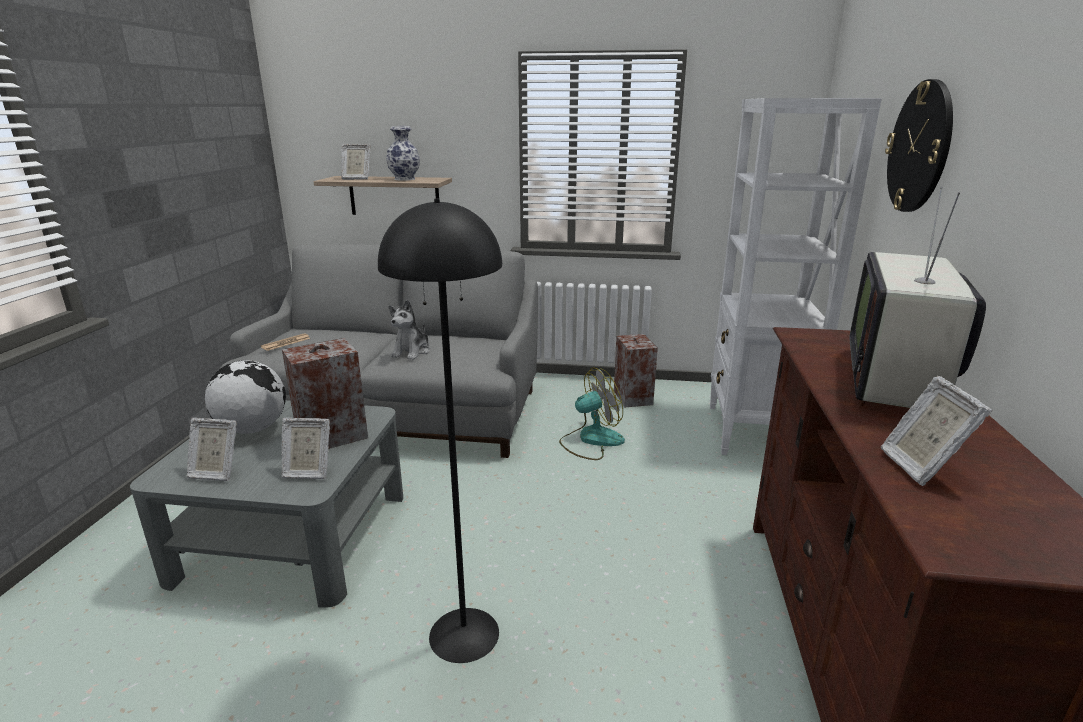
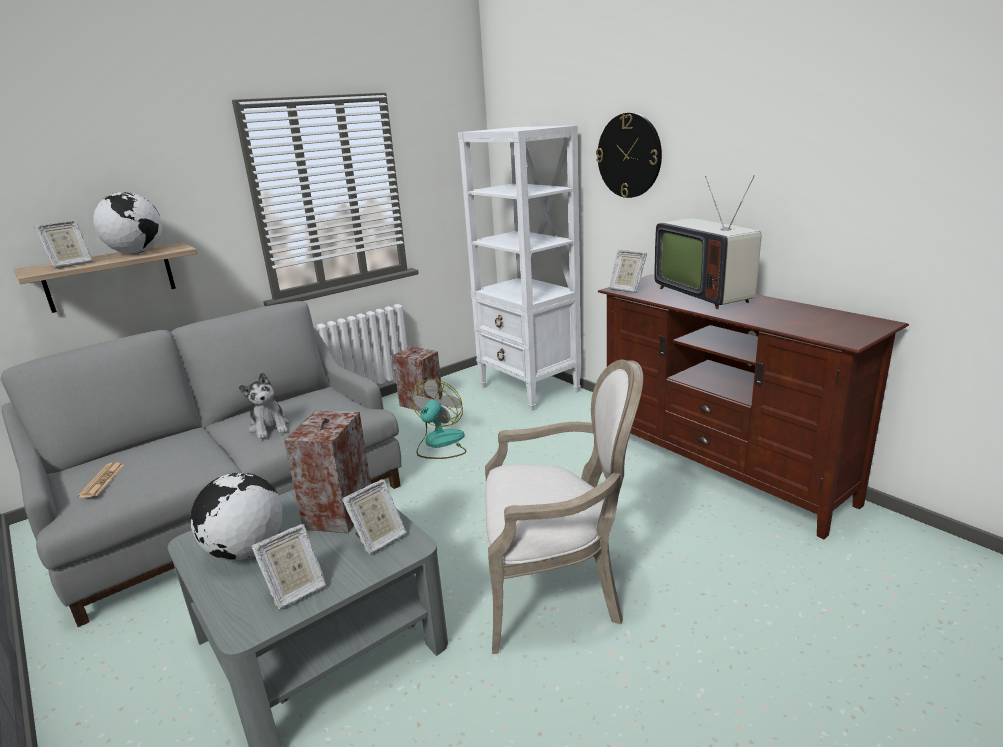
camera: 45 degrees left, 0 degrees up
(405, 179) = (136, 253): vase -> globe
(464, 635) = (557, 591): black floor lamp -> armchair
(920, 466) = (785, 321): picture frame -> picture frame (626, 289)

